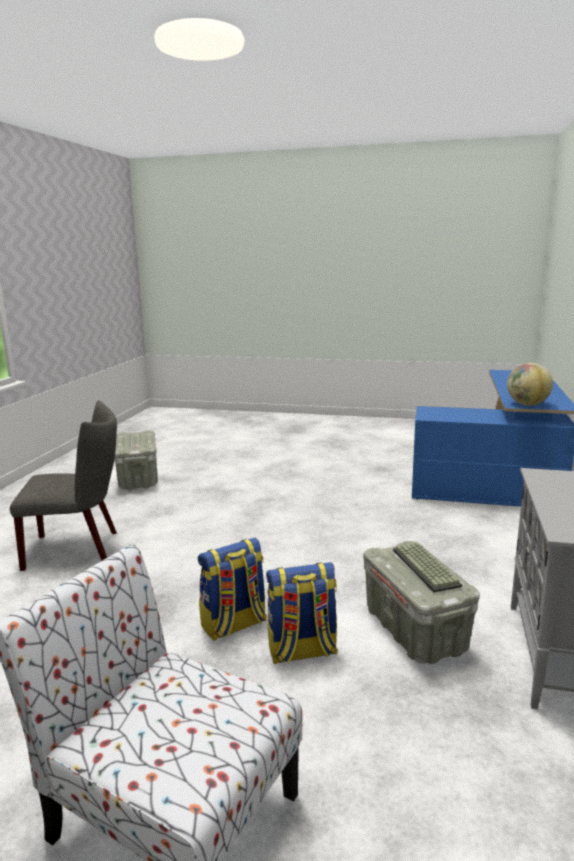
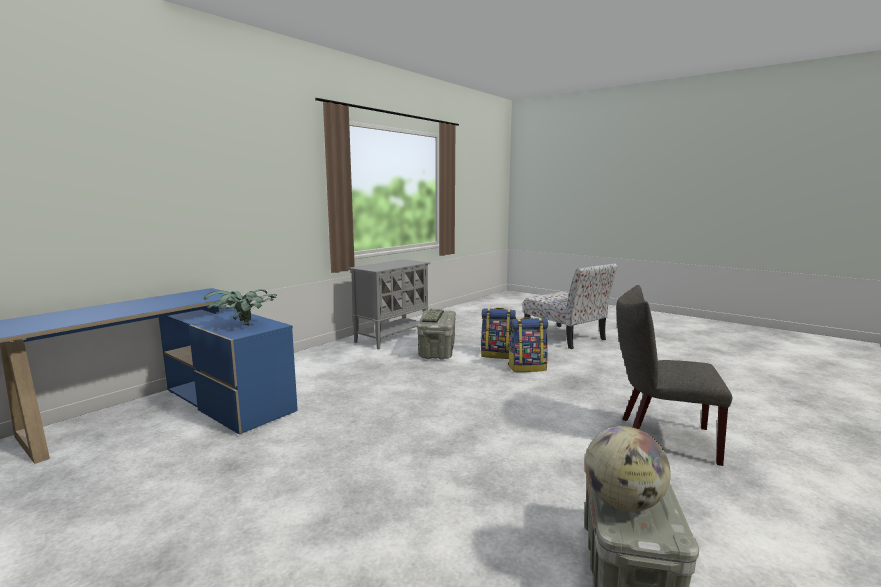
camera: 155 degrees left, 5 degrees down
(449, 414) = (244, 325): none -> potted plant
(527, 405) = (219, 295): globe -> globe (623, 503)

